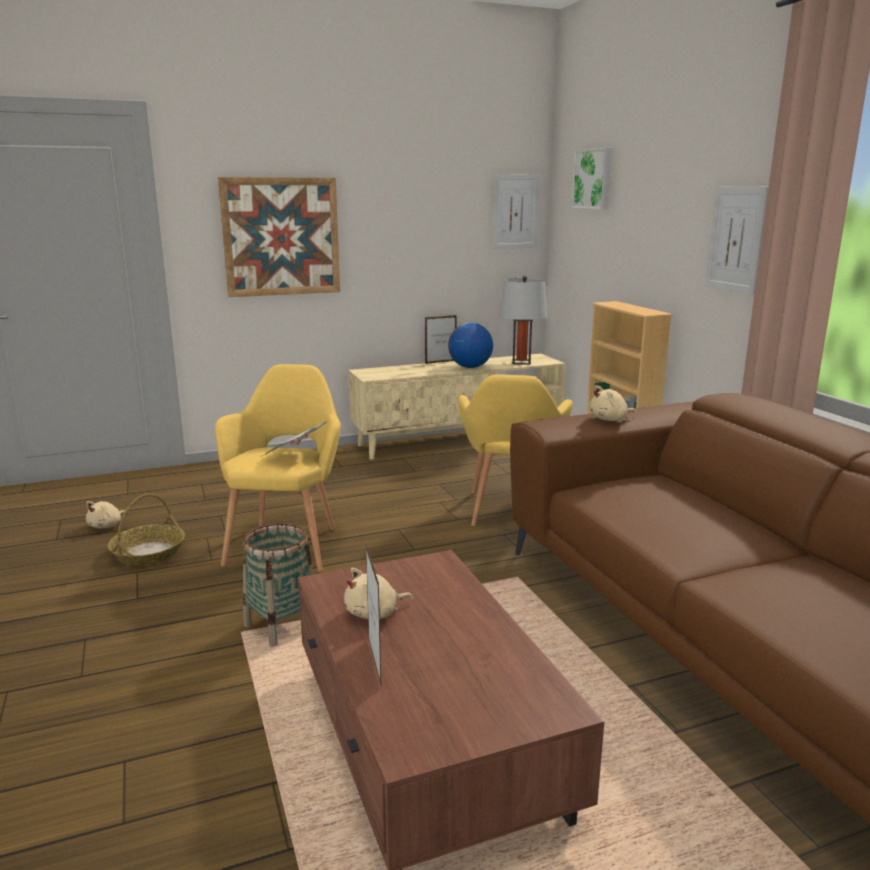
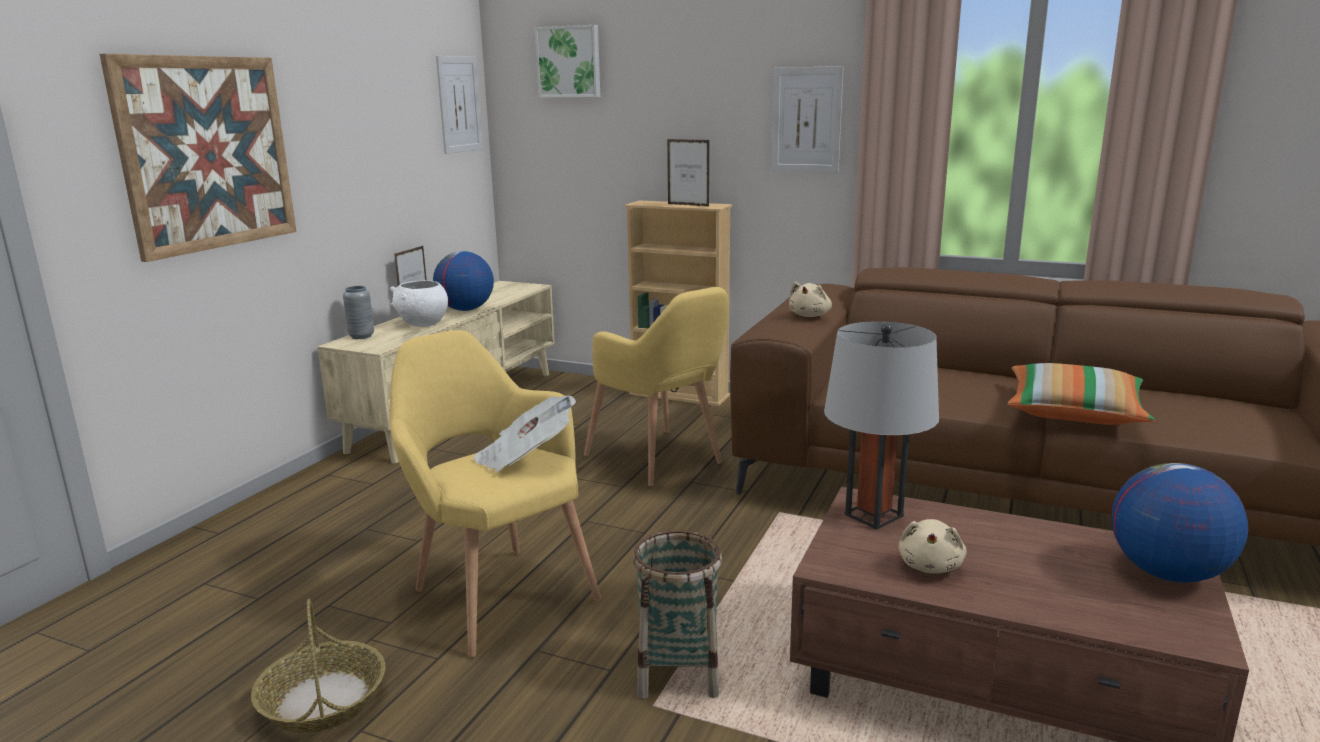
camera: 45 degrees left, 0 degrees up
(107, 526) = (158, 706): beige plush toy -> none
(374, 662) = (1029, 600): picture frame -> picture frame (688, 205)
(379, 369) = (361, 336): none -> grey vase
(425, 370) = (422, 324): none -> white bowl
(510, 709) = (1167, 573): none -> globe
(521, 362) = (506, 293): grey table lamp -> grey table lamp (873, 515)
(742, 578) = (1074, 413): none -> pillow

